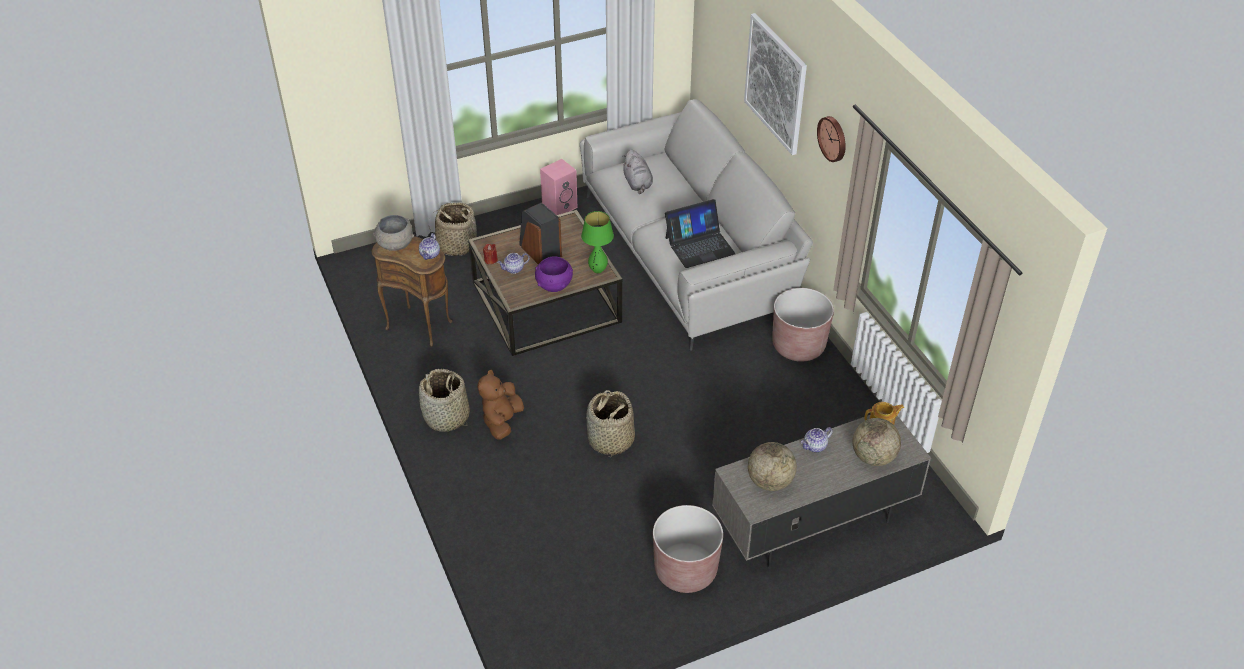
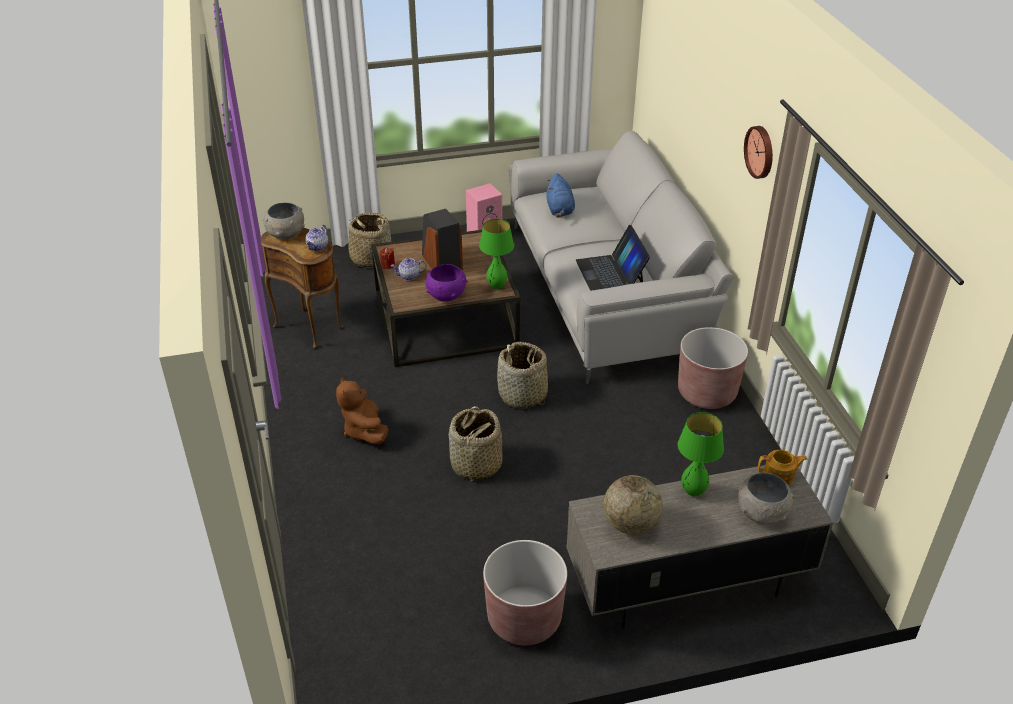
camera: 10 degrees right, 5 degrees down
(447, 417) = (308, 419): basket -> basket (523, 395)
(502, 421) = (364, 430): brown plush toy -> brown plush toy turned 45 degrees counterclockwise
(637, 183) = (560, 210): grey plush toy -> blue plush toy
(699, 245) = (610, 273): laptop -> laptop turned 90 degrees clockwise
(775, 83) = (708, 100): picture -> none
(815, 446) = (693, 491): teapot -> green table lamp
(873, 457) = (762, 512): globe -> grey bowl

